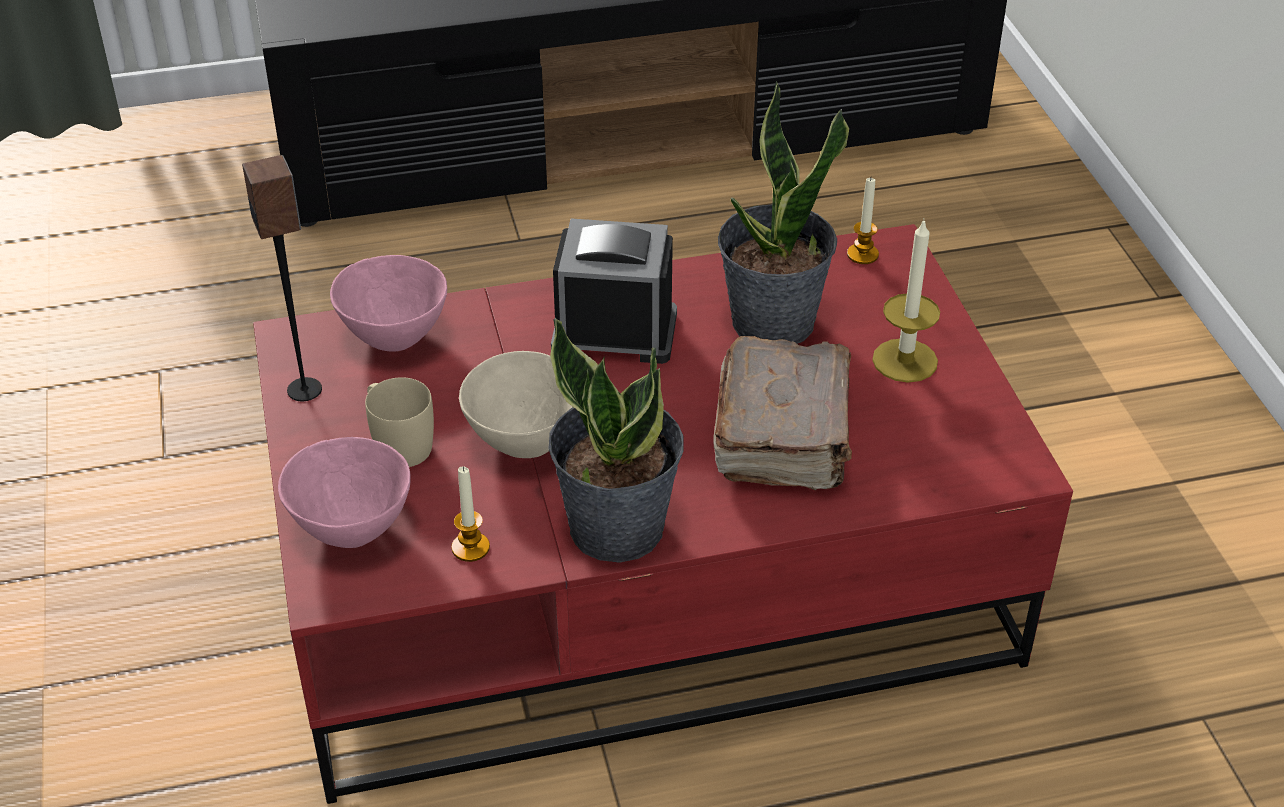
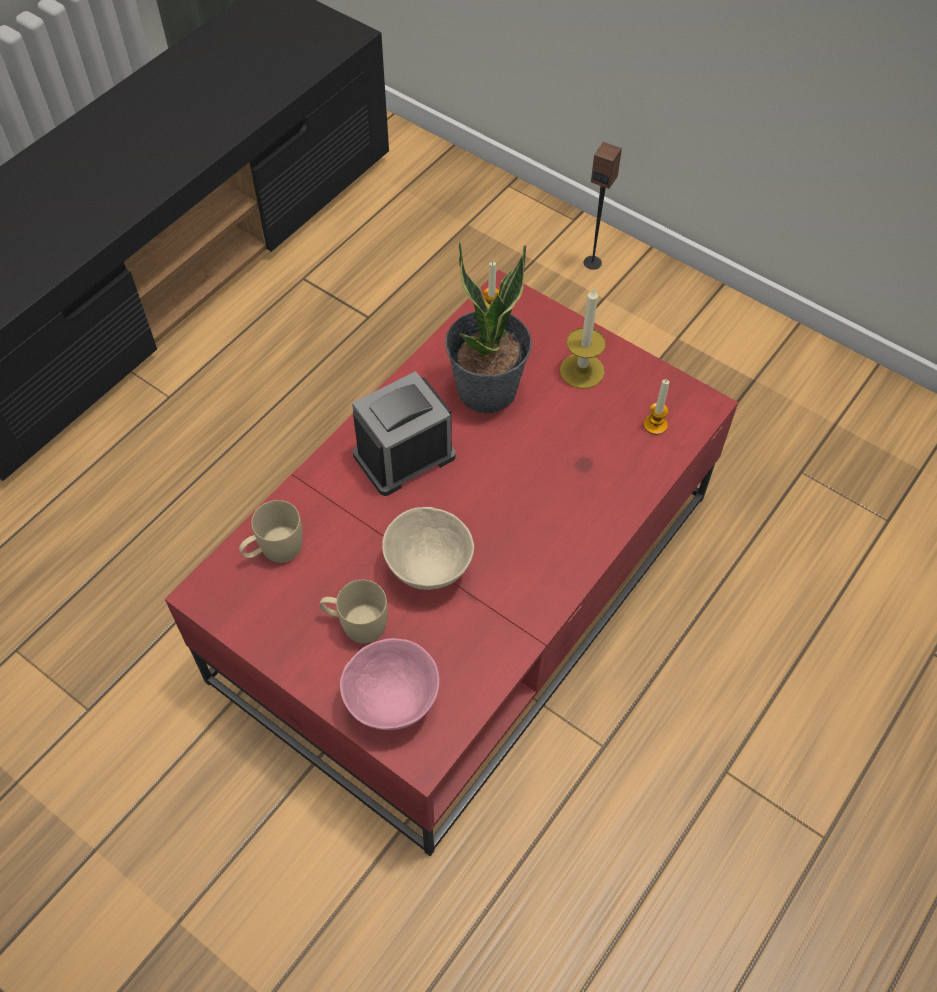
camera: 40 degrees left, 15 degrees up
(305, 389) = (256, 626): speaker -> speaker (592, 262)
(393, 339) = (274, 550): pink bowl -> beige mug
(470, 548) = (473, 663): candle -> candle (655, 425)
(616, 526) = (538, 590): potted plant -> none
(784, 436) = (567, 465): brown book -> none

